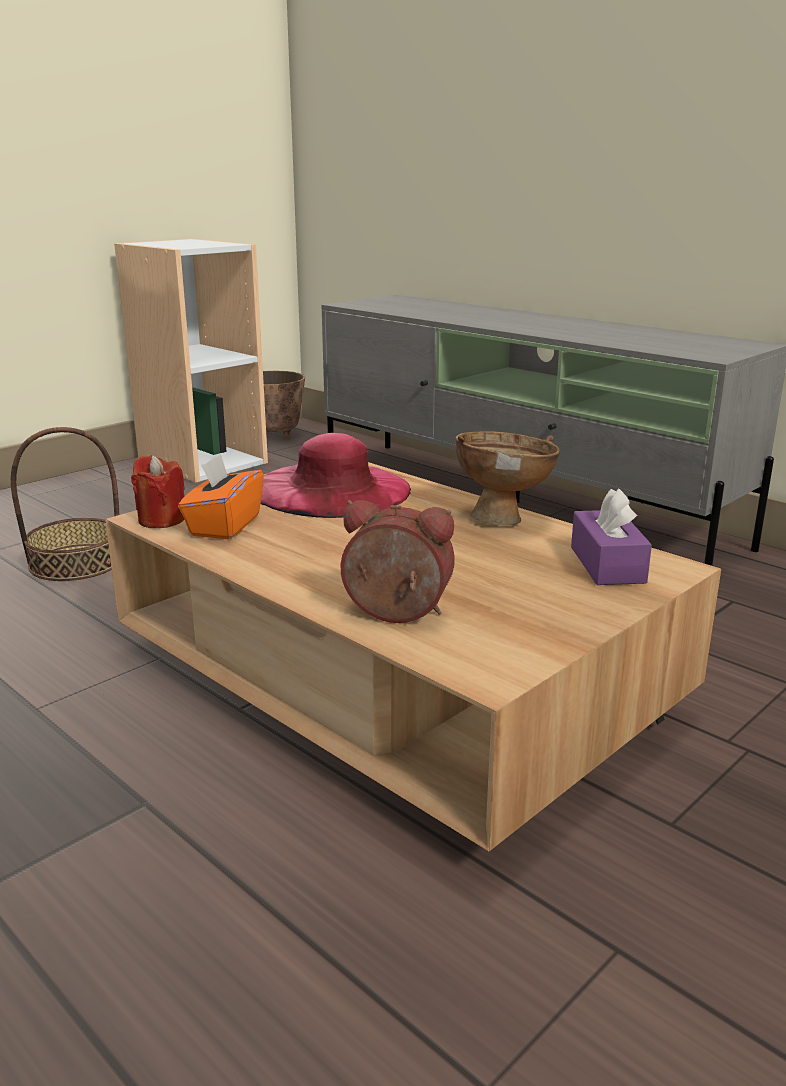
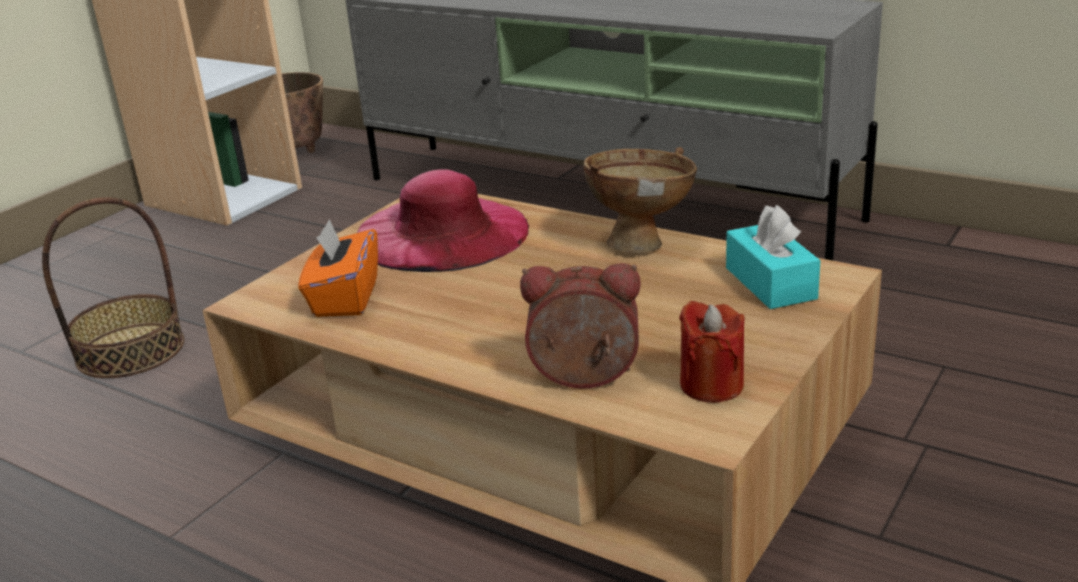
camera: 10 degrees left, 5 degrees up
(161, 520) = (269, 301): red candle -> red candle (711, 385)
(607, 565) = (770, 283): purple tissue box -> turquoise tissue box

